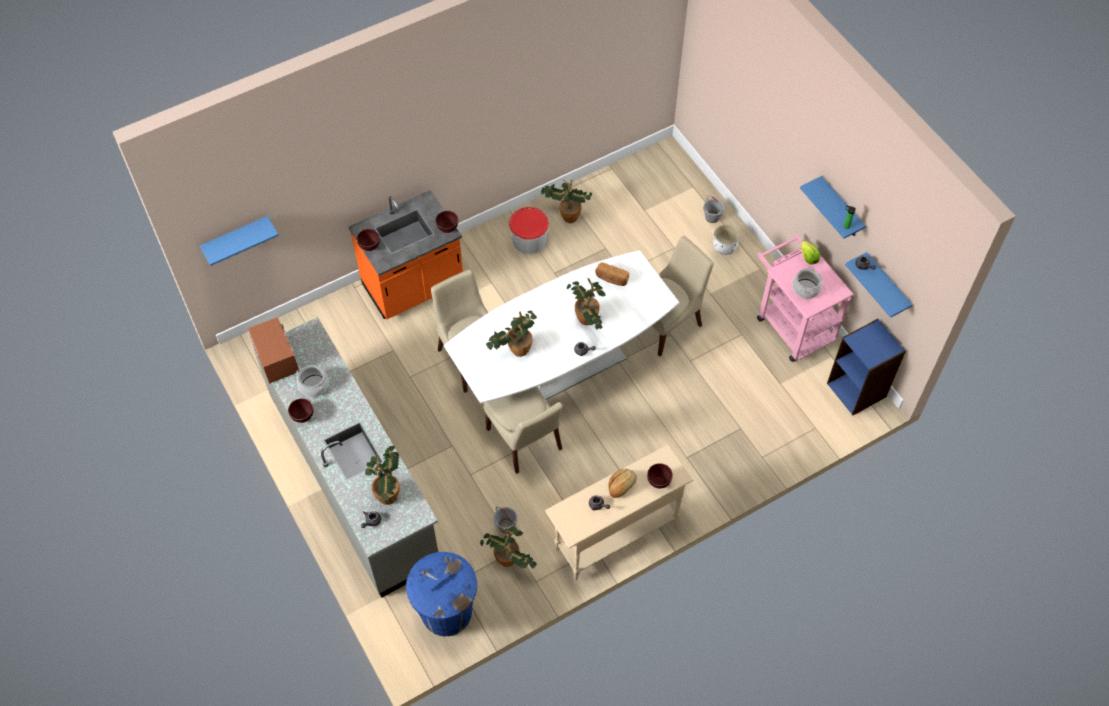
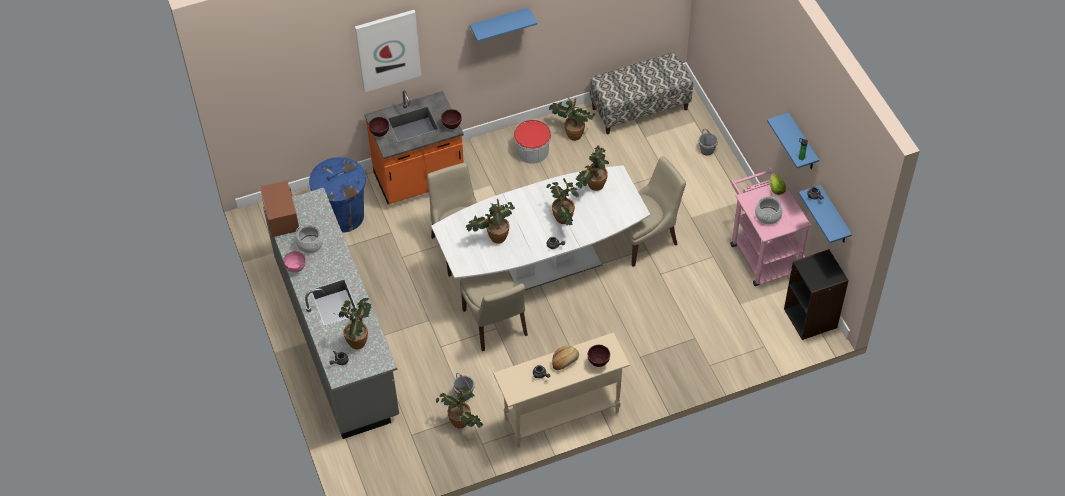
camera: 10 degrees right, 5 degrees down
(236, 238) = (262, 109): blue shelf -> blue shelf (499, 24)
(304, 417) = (296, 269): brown bowl -> pink bowl
(369, 154) = (388, 49): none -> picture
(446, 612) = (397, 458): blue trash can -> blue trash can (343, 216)
(611, 278) = (592, 187): bread -> potted plant
(633, 179) = (639, 108): none -> bench
(725, 247) = (713, 178): white planter -> none
(857, 390) = (811, 318): blue bookcase -> black bookcase

